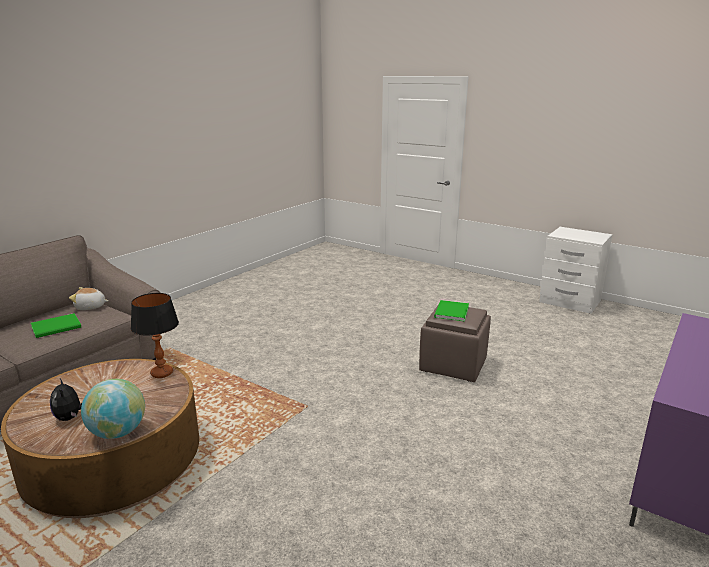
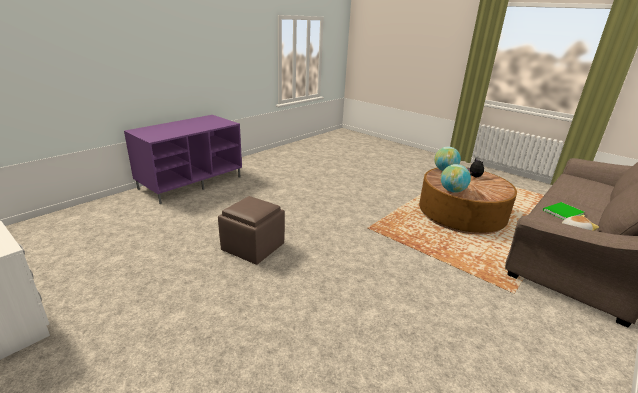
camera: 175 degrees left, 5 degrees up
(162, 373) = (452, 191): table lamp -> globe
(450, 312) = (257, 205): green book -> none

